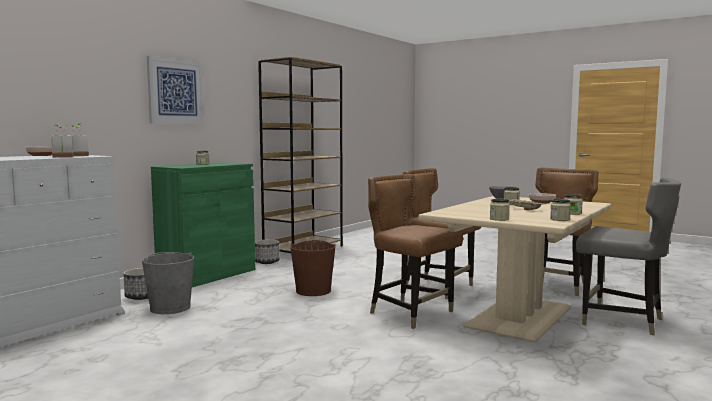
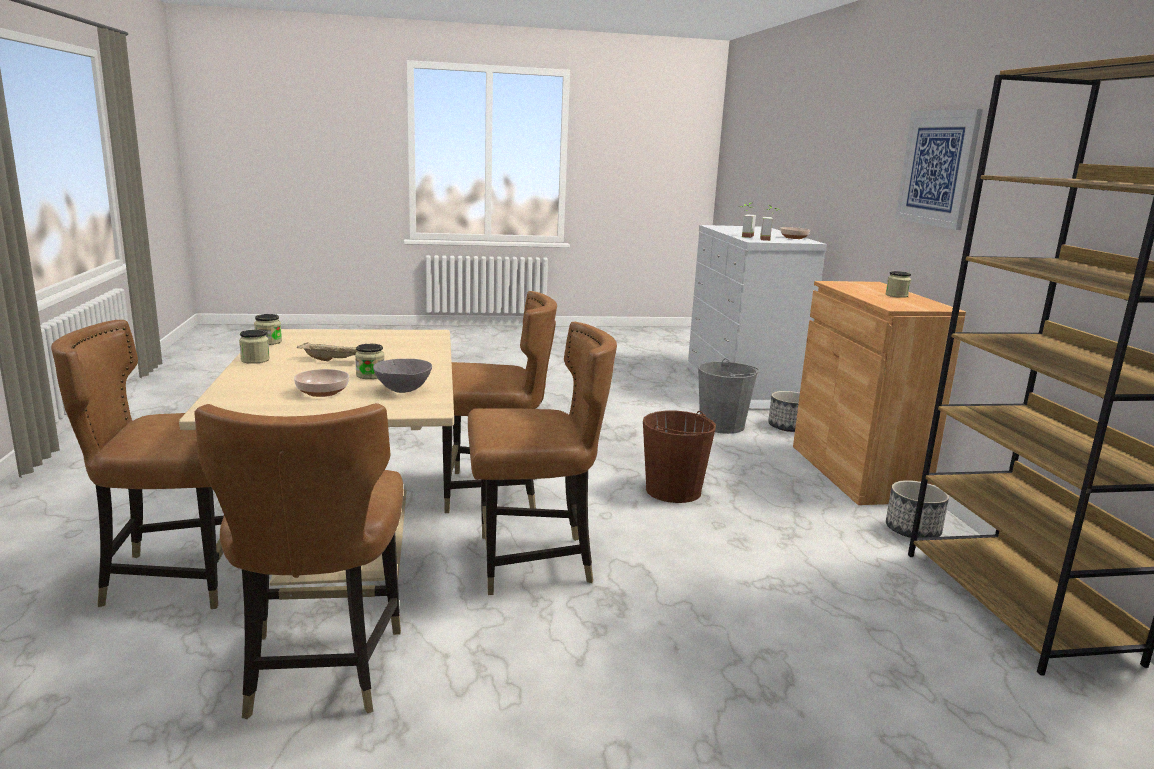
camera: 135 degrees right, 10 degrees up
(207, 275) = (856, 472): green cabinet -> brown cabinet
(499, 219) = (342, 332): jar -> none
(621, 321) = (177, 577): grey chair -> brown chair

